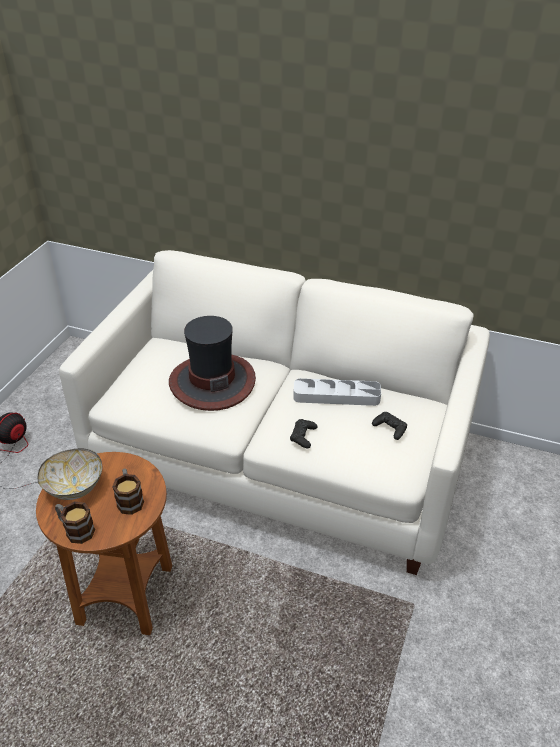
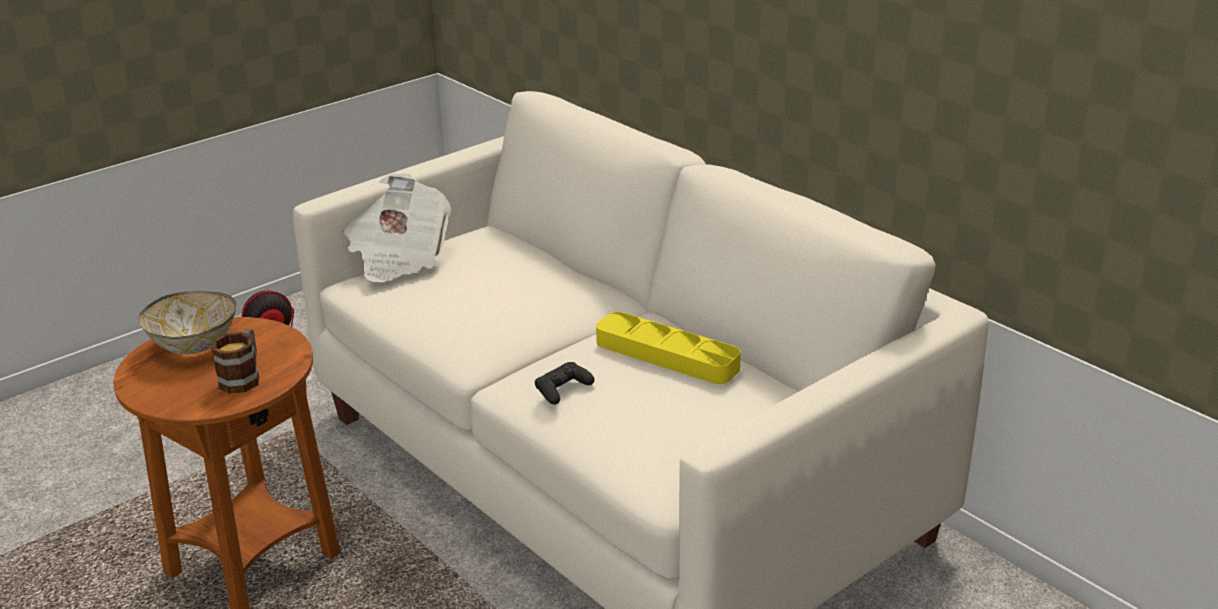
camera: 30 degrees right, 10 degrees down
(76, 530) = (150, 387): mug -> none
(127, 376) = (398, 256): none -> newspaper
(212, 382) = (499, 288): hat -> none
(336, 396) = (667, 355): grey tray -> yellow tray
(390, 428) = (707, 418): black game controller -> none

